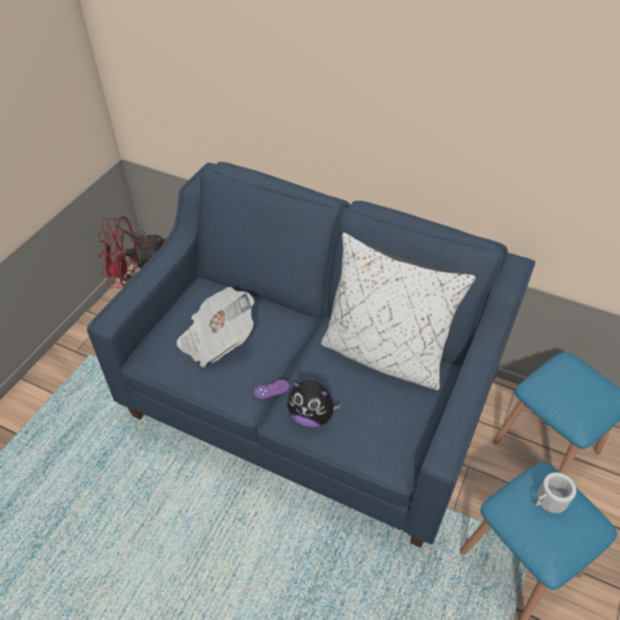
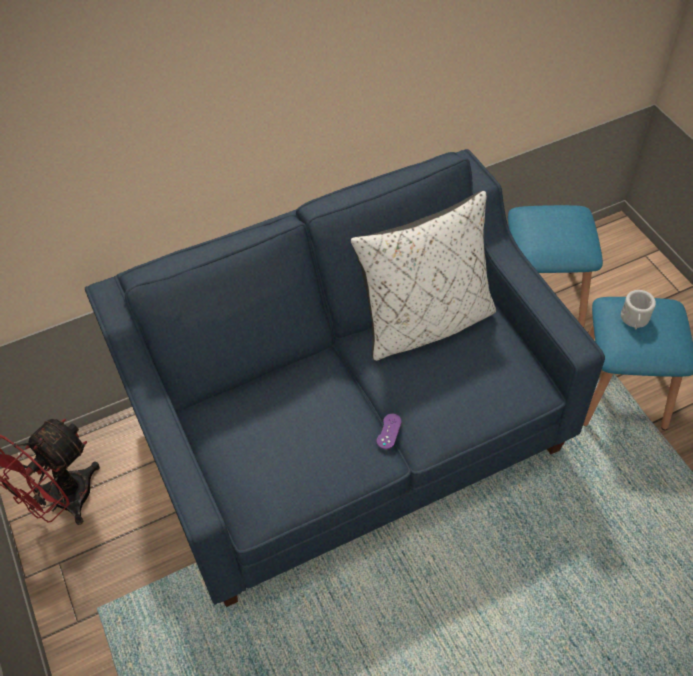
camera: 50 degrees left, 5 degrees up
(217, 340) = (291, 440): newspaper -> none
(311, 416) = (444, 418): plush toy -> none

